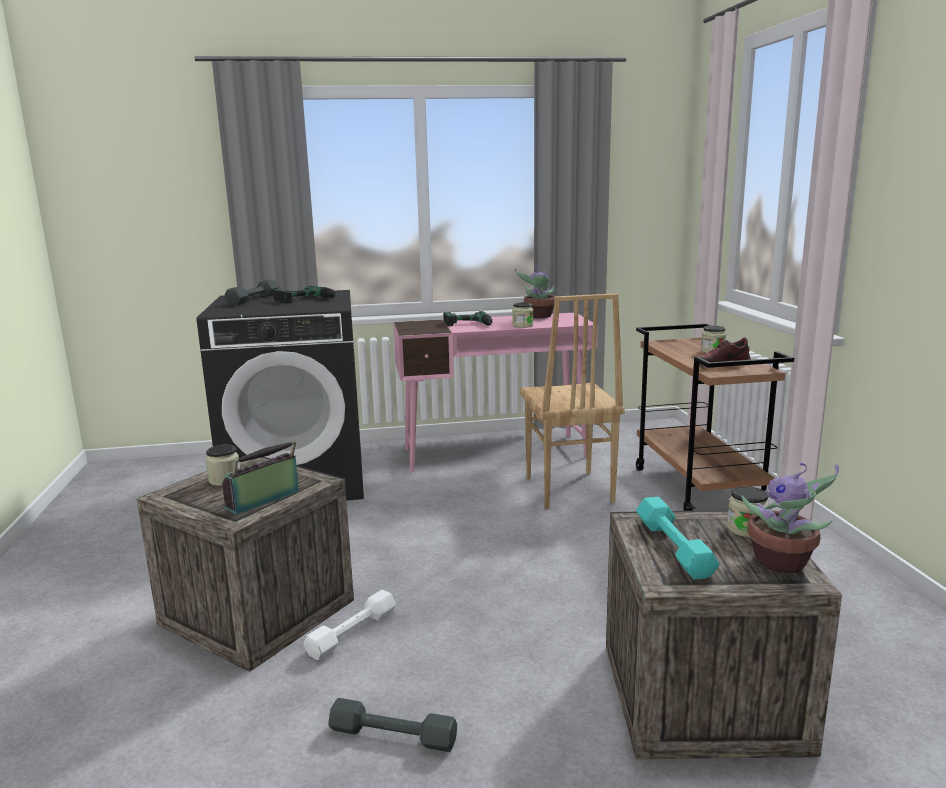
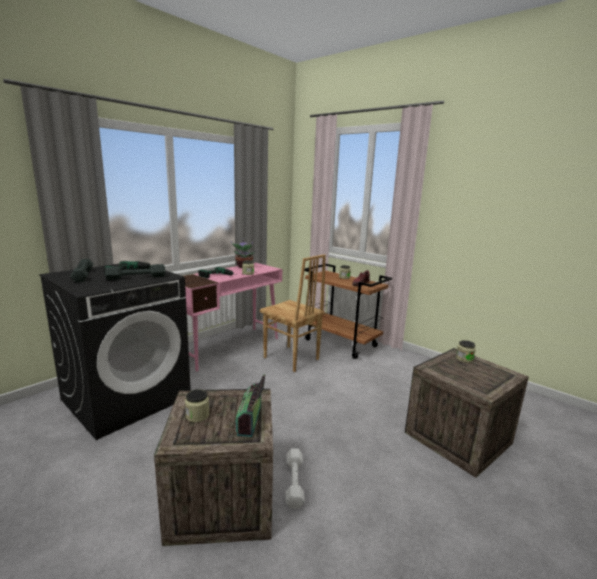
camera: 40 degrees left, 0 degrees up
(393, 736) = (389, 527): grey dumbbell -> grey dumbbell (136, 277)
(674, 547) = (461, 375): turquoise dumbbell -> none
(783, 563) = (497, 370): potted plant -> none

